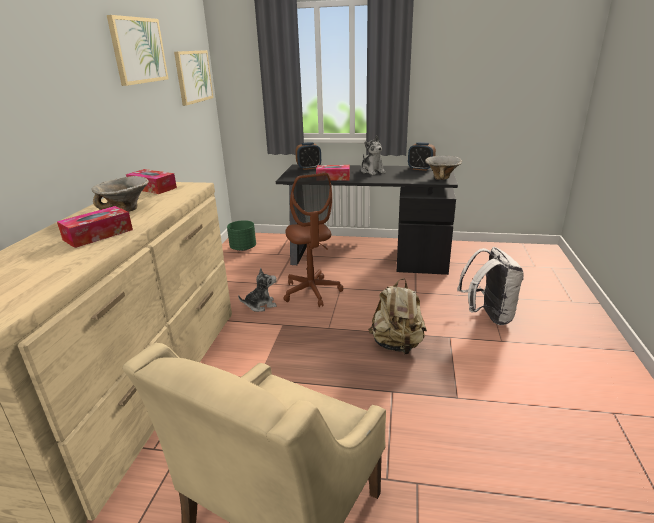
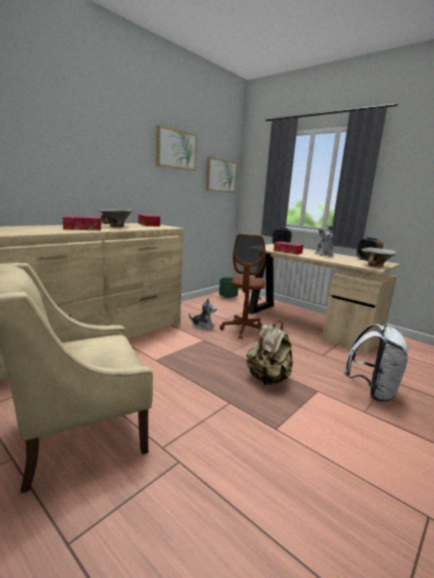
camera: 30 degrees right, 10 degrees down
(366, 256) = (307, 324): black desk -> beige desk

